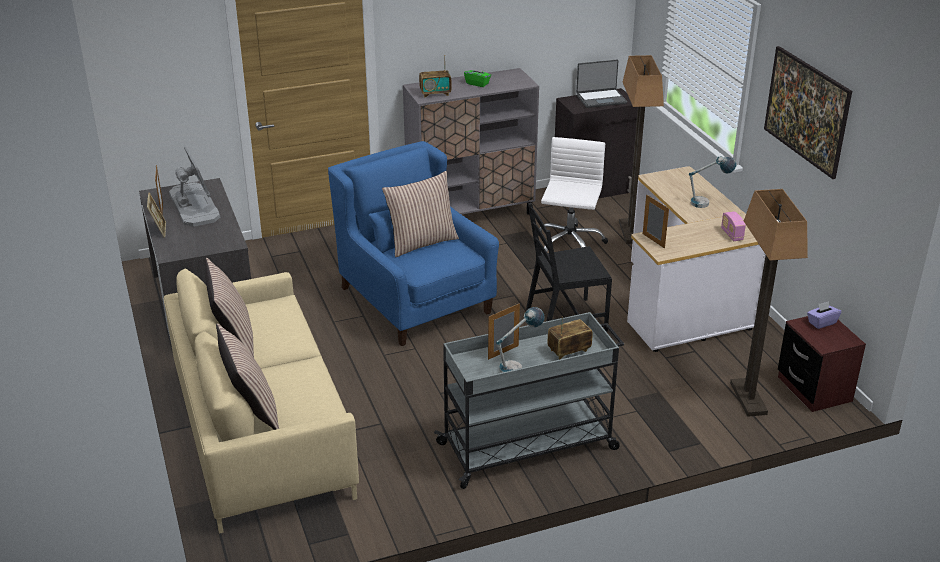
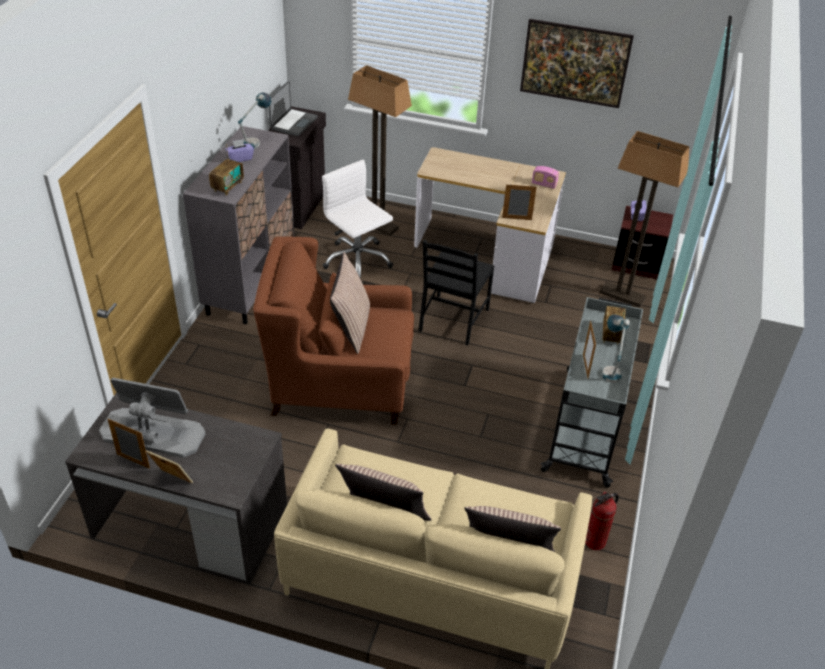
camera: 55 degrees left, 10 degrees up
(387, 506) = (595, 542): none -> fire extinguisher
(415, 300) = (340, 382): blue armchair -> brown armchair
(477, 83) = (240, 158): green tissue box -> purple tissue box
(708, 203) = (492, 169): table lamp -> table lamp (256, 141)

